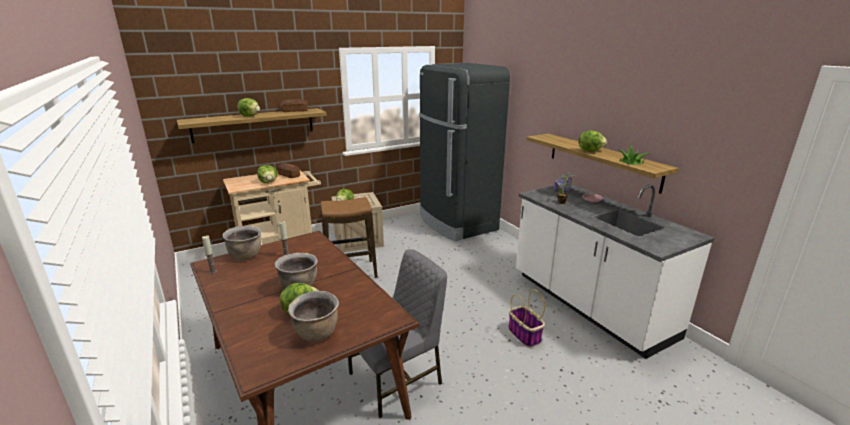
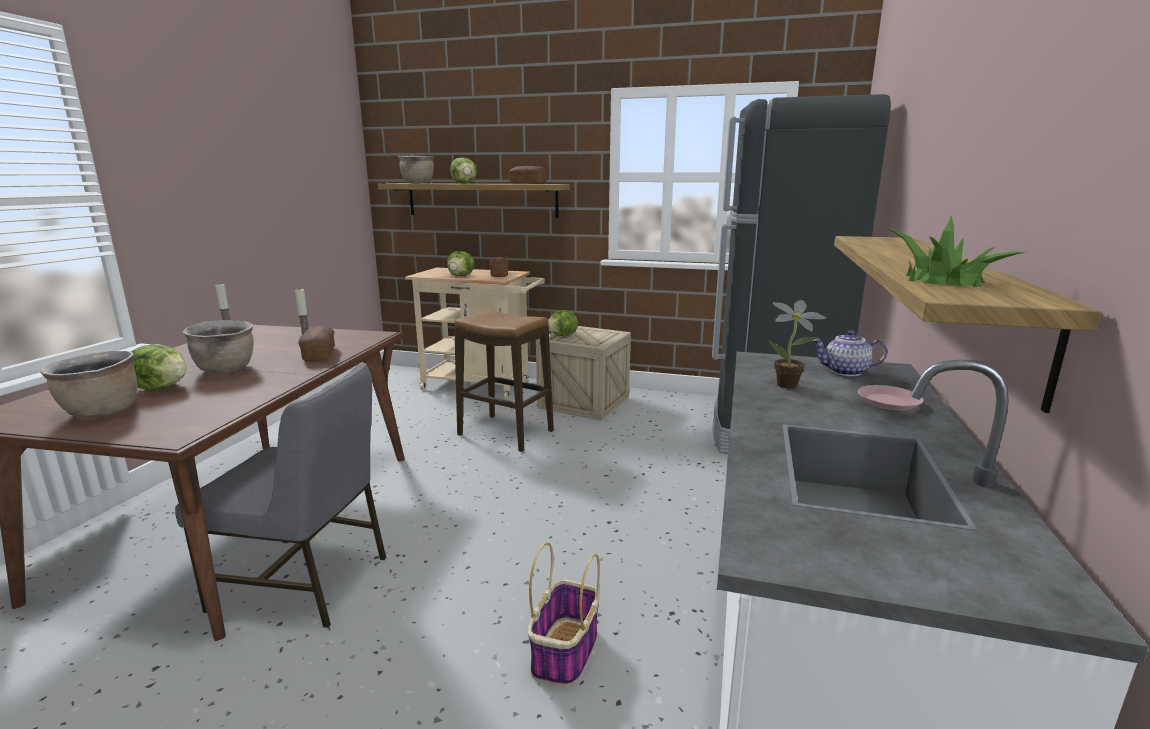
camera: 45 degrees right, 5 degrees down
(246, 255) = (284, 331): brown cooking pot -> brown cooking pot (418, 183)
(320, 258) = (319, 354): none -> bread
(590, 151) = (899, 258): lettuce -> none

